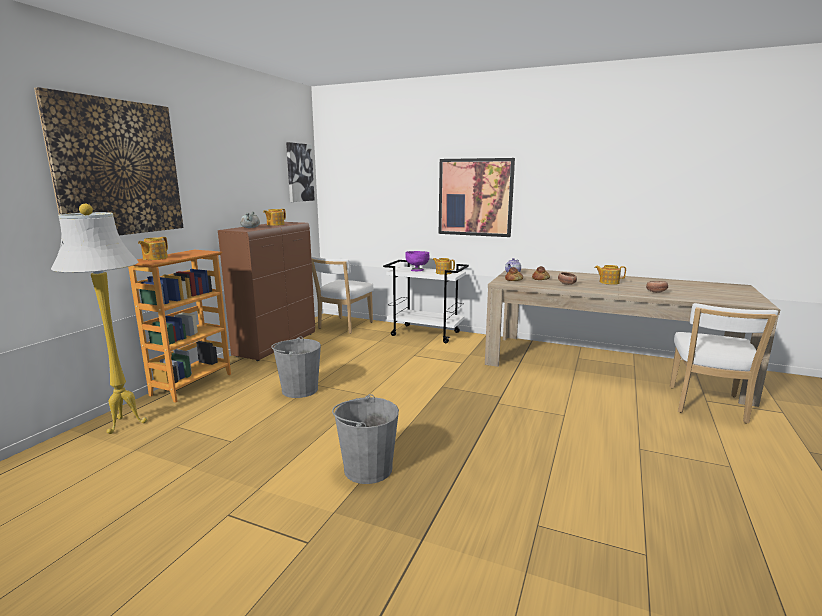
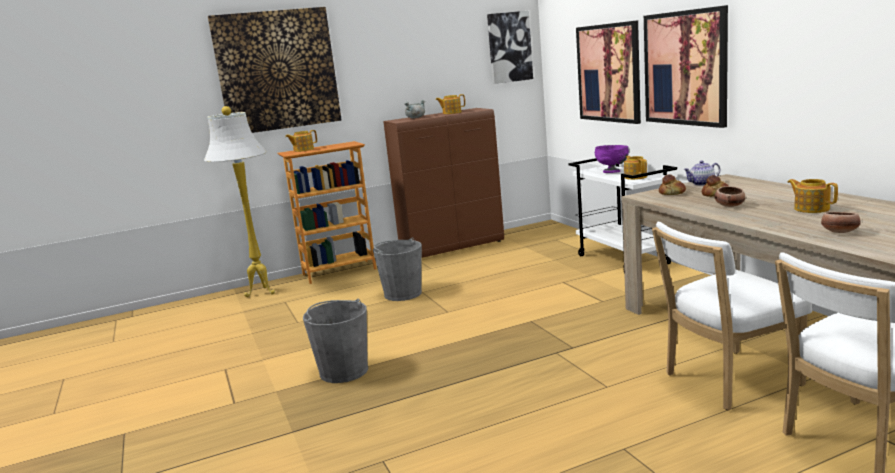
camera: 45 degrees right, 0 degrees up
(343, 326) = (546, 237): white chair -> white chair (726, 381)
(397, 198) = (608, 73): none -> picture

